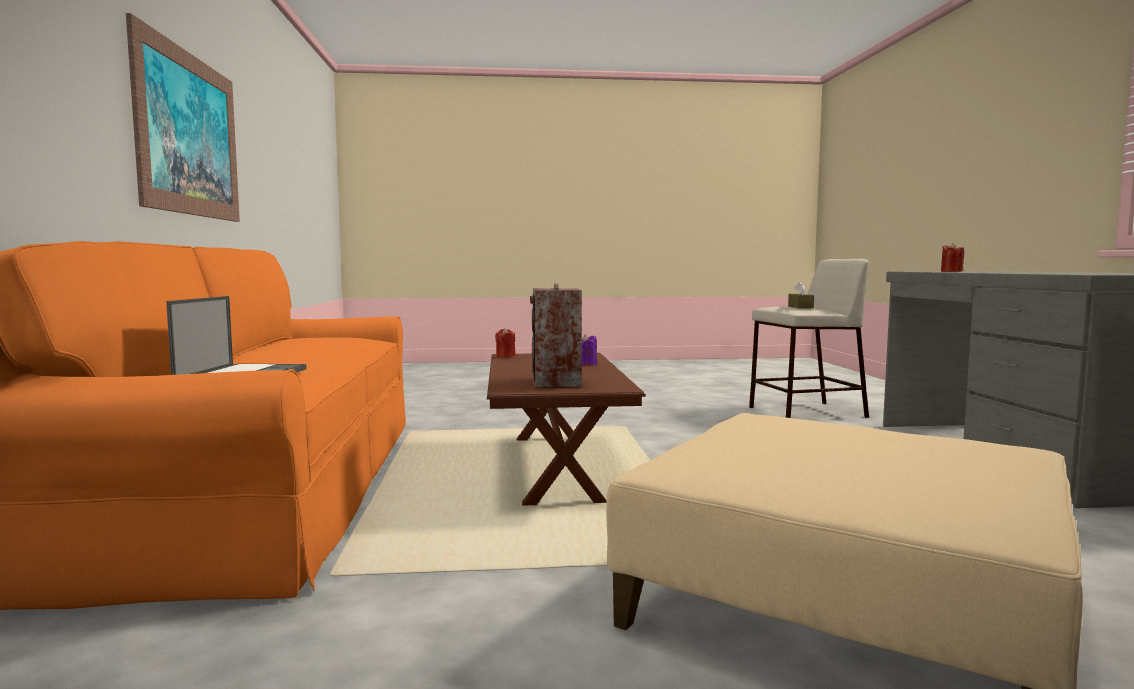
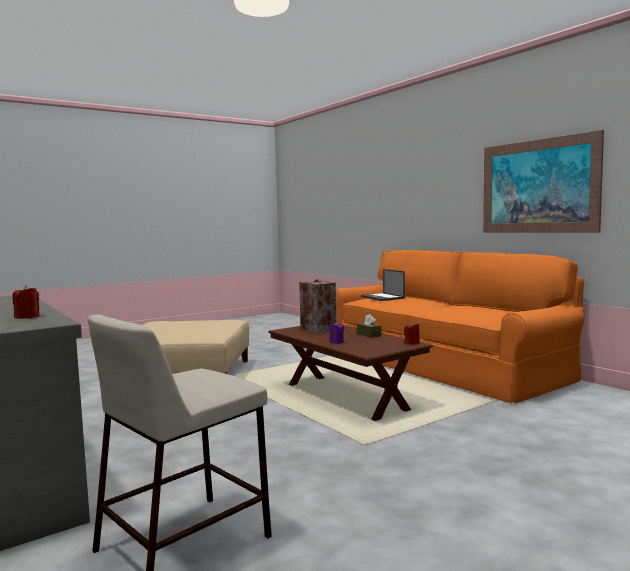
camera: 150 degrees right, 0 degrees up
(800, 307) = (191, 376): brown tissue box -> brown tissue box (368, 334)

